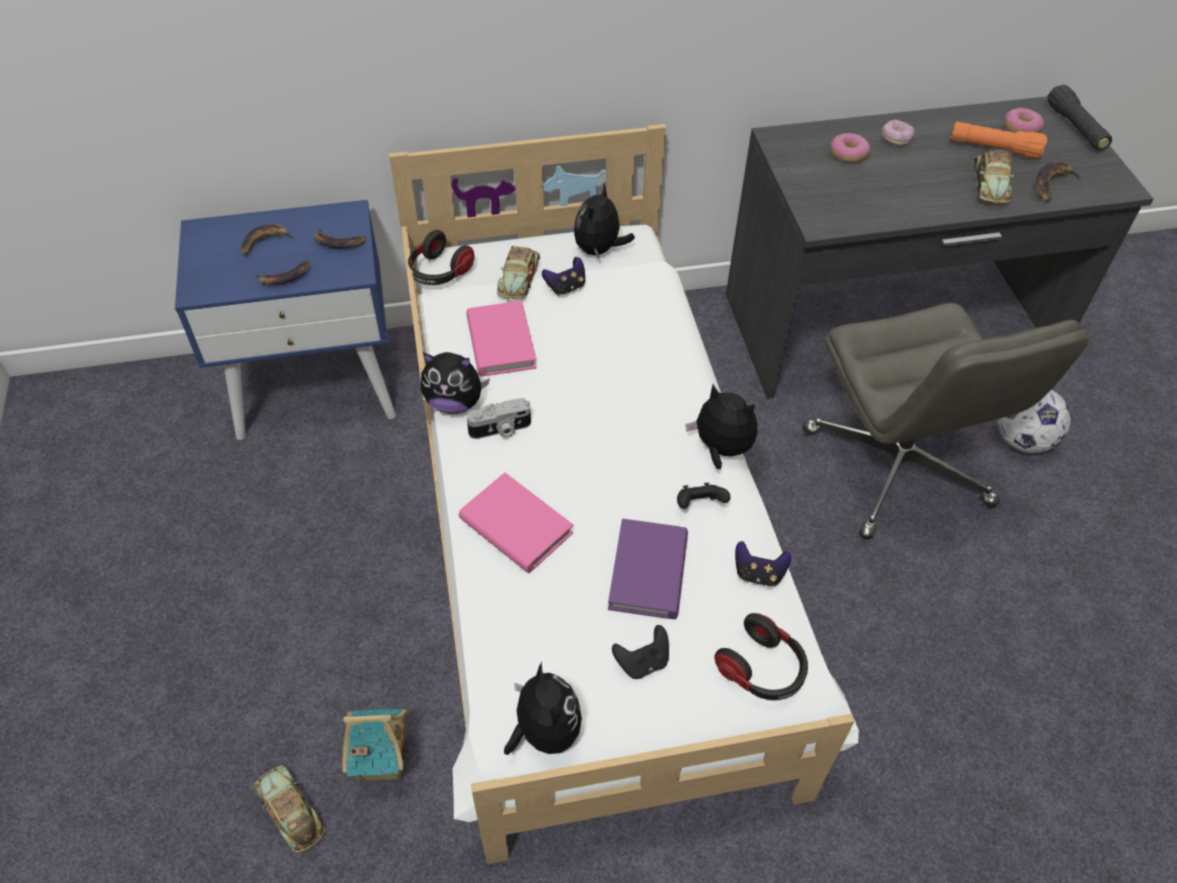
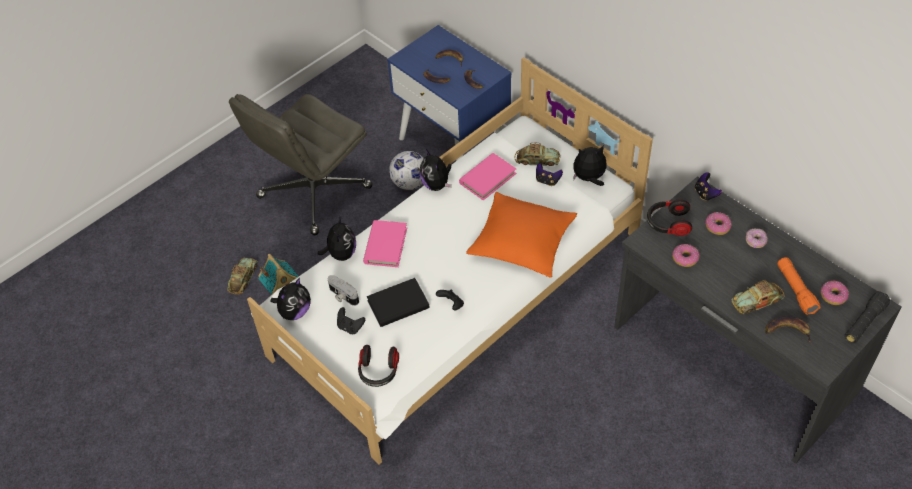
camera: 60 degrees right, 0 degrees up
(439, 272) = (513, 129): headphones -> headphones (667, 224)
(500, 430) = (434, 209): camera -> camera (342, 296)
(519, 278) = (537, 160): toy car -> toy car turned 150 degrees counterclockwise
(648, 572) = (398, 305): purple book -> black book
(649, 368) = (522, 242): none -> orange pillow
(721, 449) = (494, 296): plush toy -> plush toy (341, 254)
(758, 574) = (429, 346): game controller -> game controller (705, 194)
(879, 204) = (685, 258): none -> donut
(898, 469) = (617, 413): grey office chair -> grey office chair (314, 193)
(1022, 440) = (698, 468): football -> football (410, 183)

